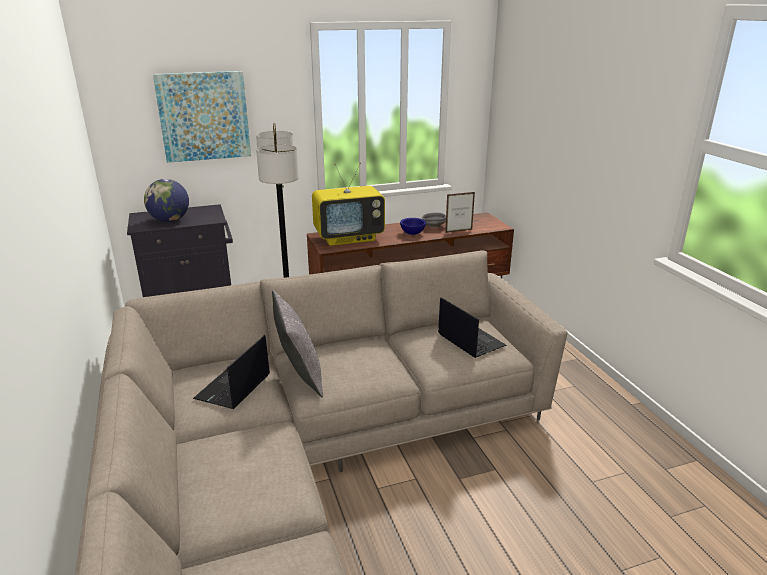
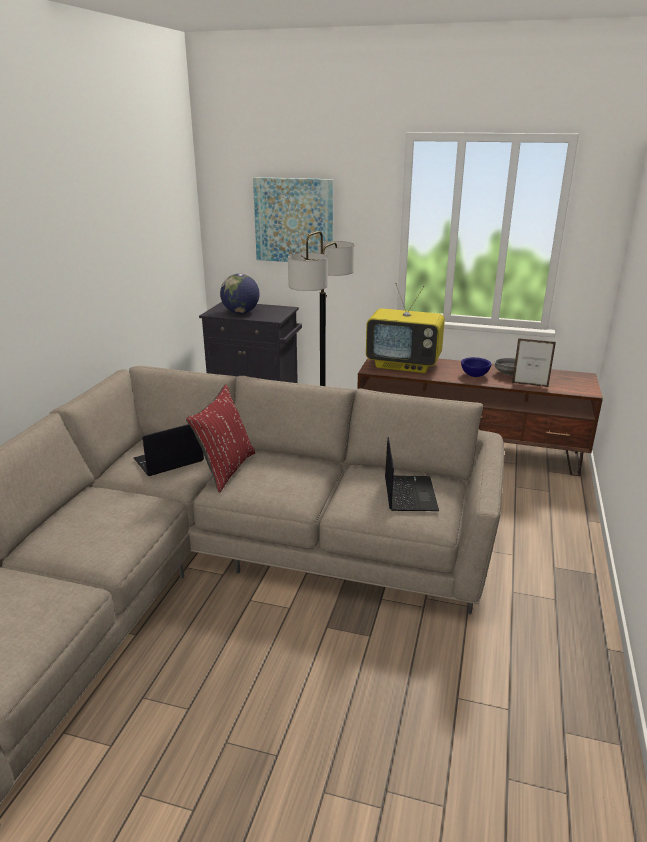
camera: 35 degrees right, 0 degrees up
(299, 376) = (225, 470): grey pillow -> red pillow

